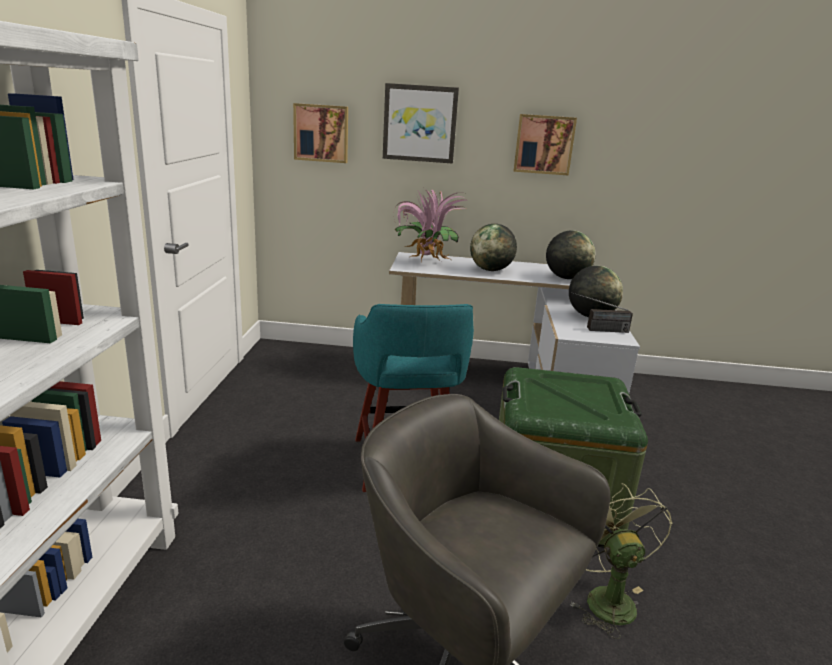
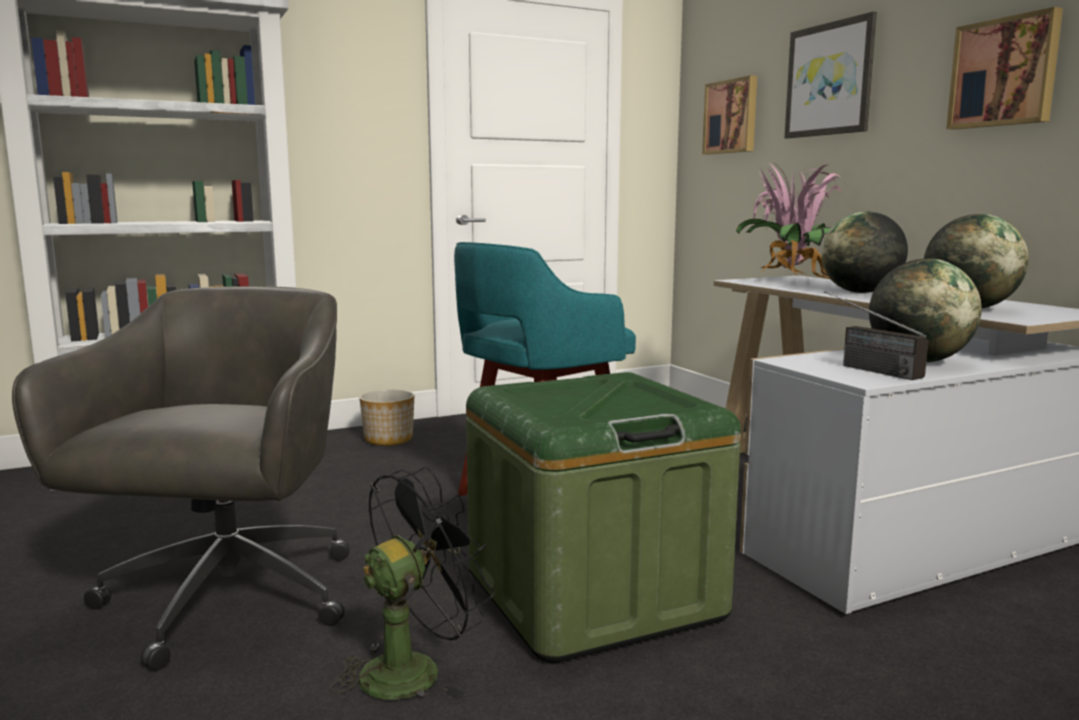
camera: 60 degrees right, 10 degrees down
(196, 480) = (389, 439): none -> planter
(603, 597) = (413, 668): green fan -> black fan

